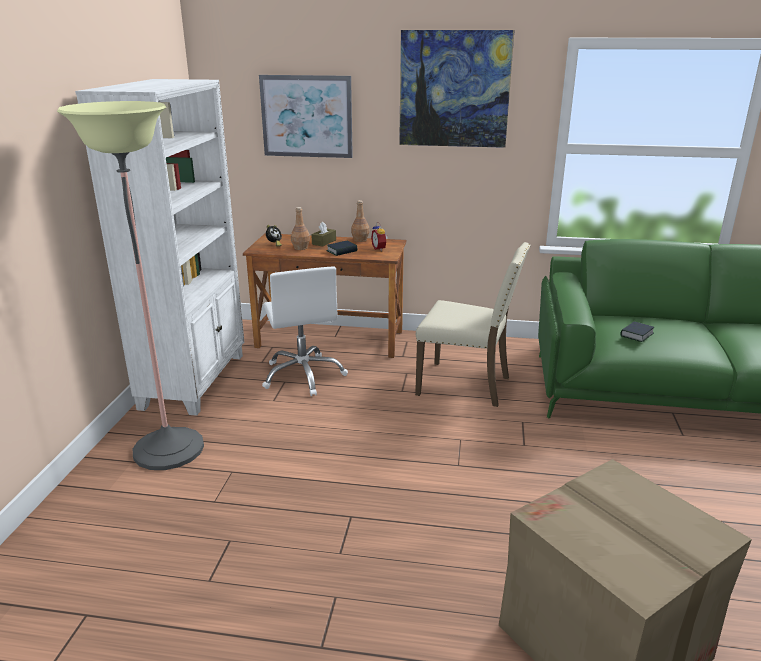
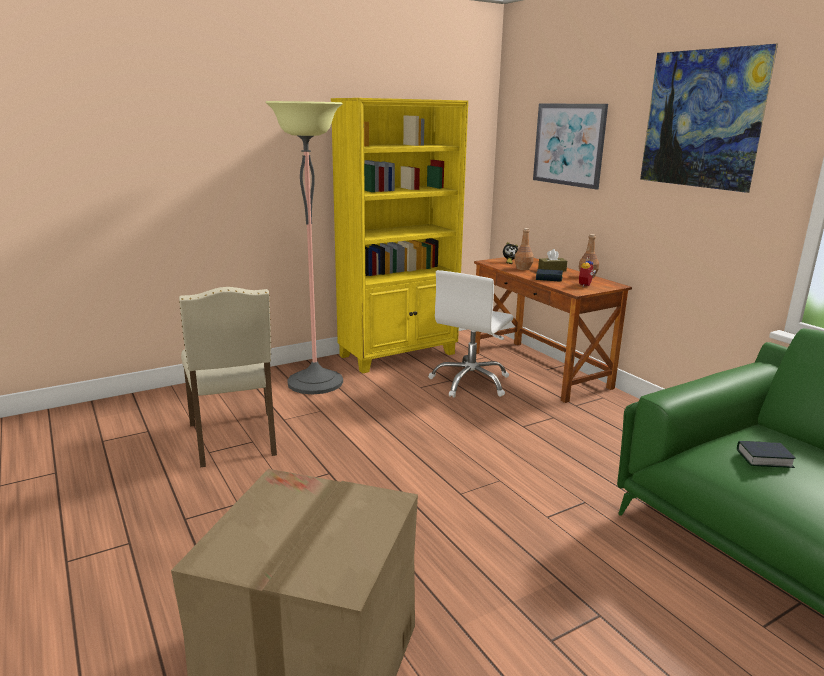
camera: 50 degrees right, 5 degrees down
(195, 380) = (399, 355): white bookcase -> yellow bookcase
(466, 385) = (589, 450): beige chair -> beige chair (235, 440)

